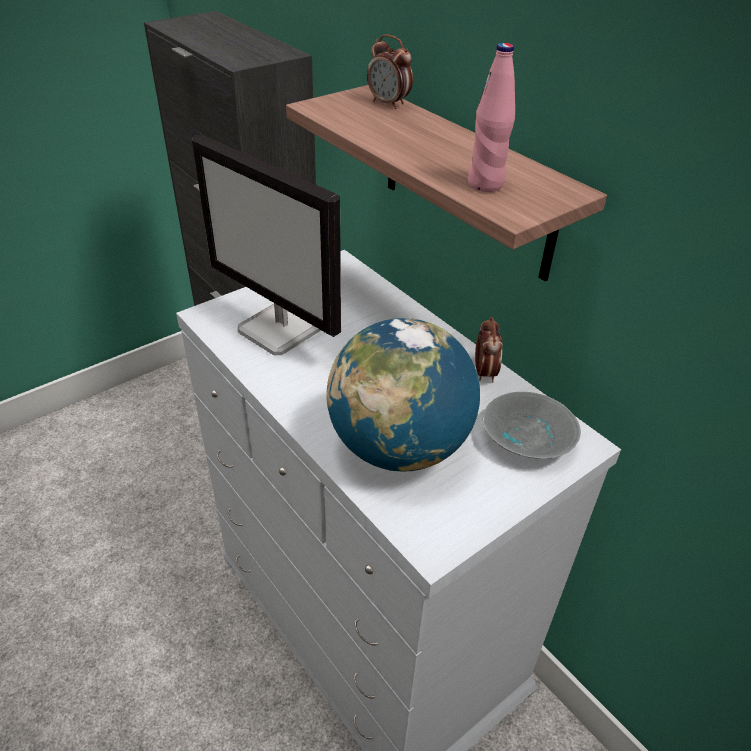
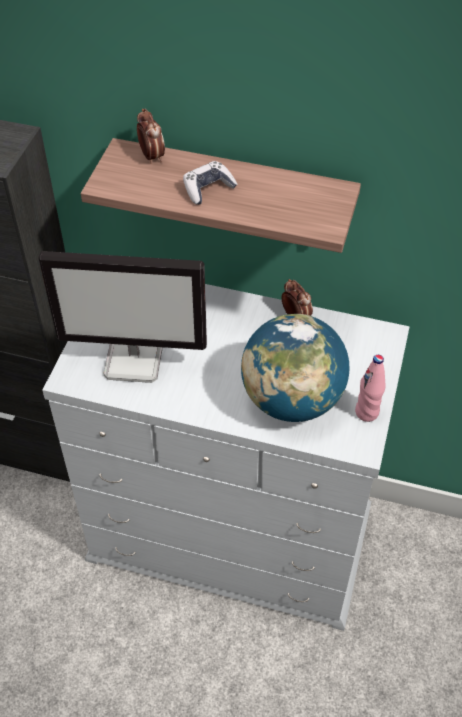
camera: 35 degrees left, 10 degrees up
(389, 104) = (151, 156): alarm clock -> alarm clock turned 120 degrees counterclockwise
(413, 140) = (208, 189): none -> game controller
(485, 184) = (290, 210): pink bottle -> pink bottle (367, 412)
(524, 437) = (354, 349): grey bowl -> none

